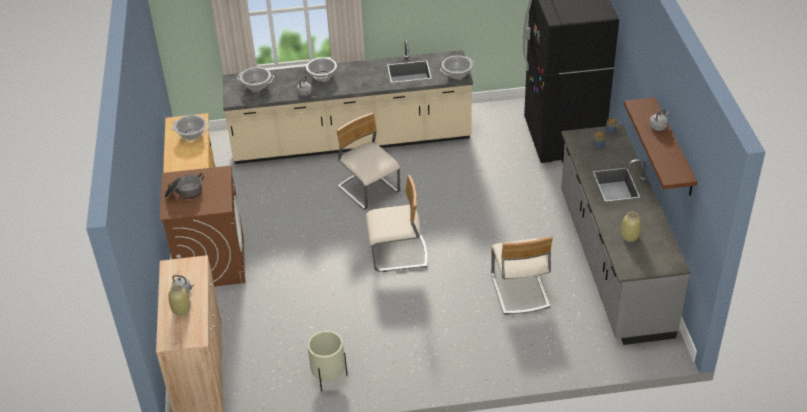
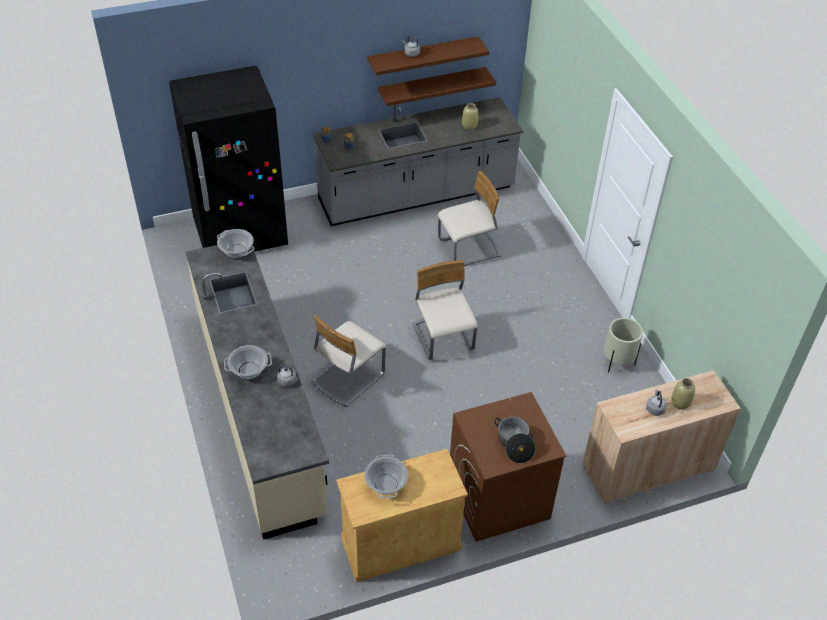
camera: 105 degrees left, 5 degrees up
(256, 86) = (276, 434): cooking pot -> none
(672, 189) = (432, 86): none -> brown shelf

